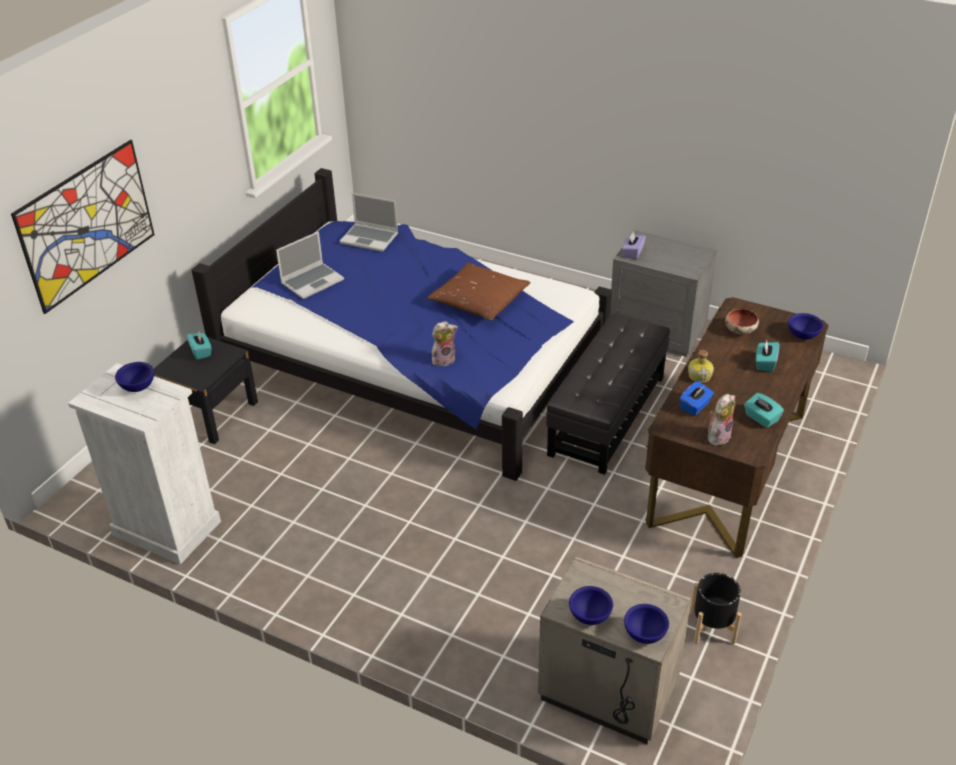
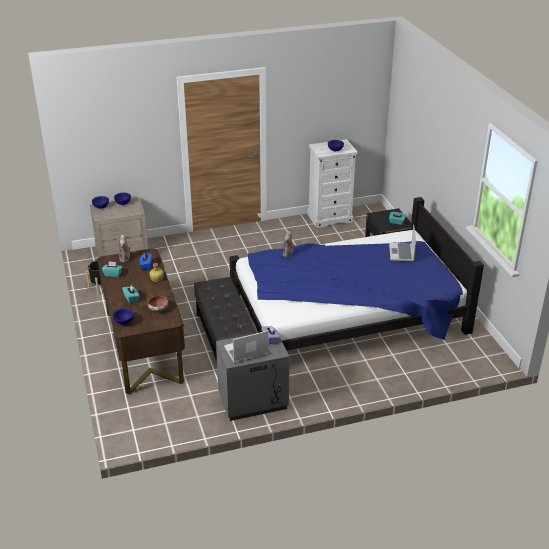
camera: 135 degrees right, 5 degrees down
(87, 224) = (419, 129): picture -> none
(370, 238) = (420, 285): laptop -> laptop (246, 351)
(479, 301) = (315, 285): brown pillow -> none

